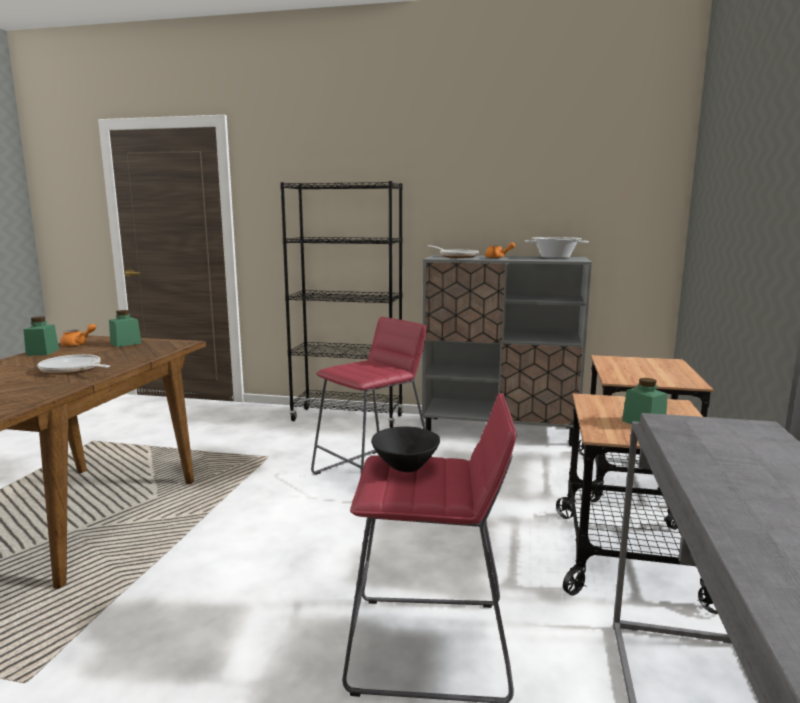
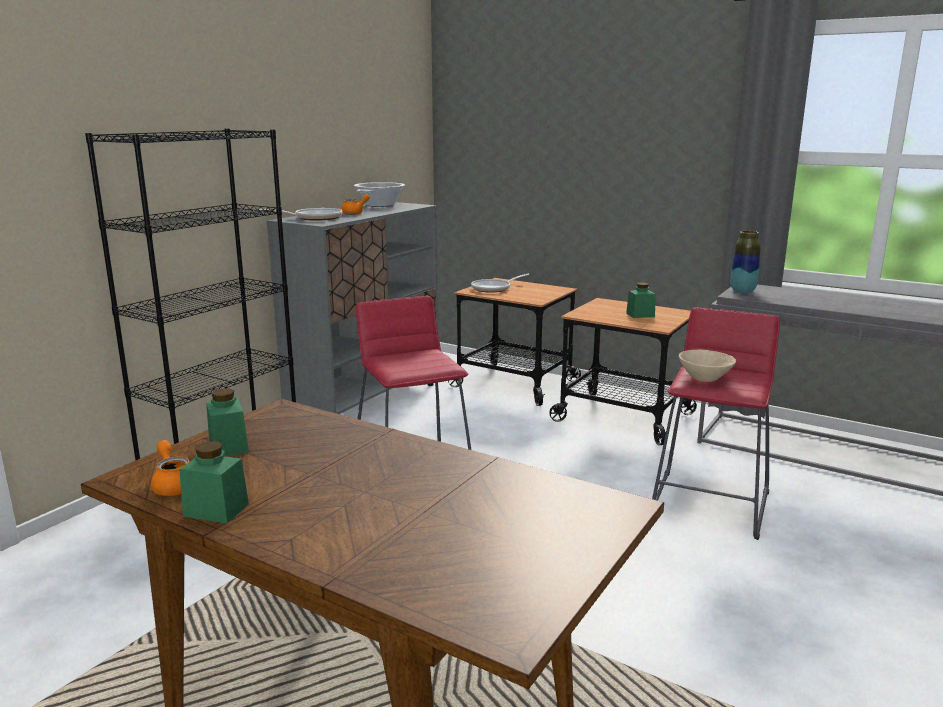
camera: 70 degrees left, 5 degrees up
(73, 370) = (395, 474): frying pan -> frying pan (494, 288)
(405, 467) = (705, 379): black bowl -> beige bowl
(707, 424) = (742, 291): none -> vase

